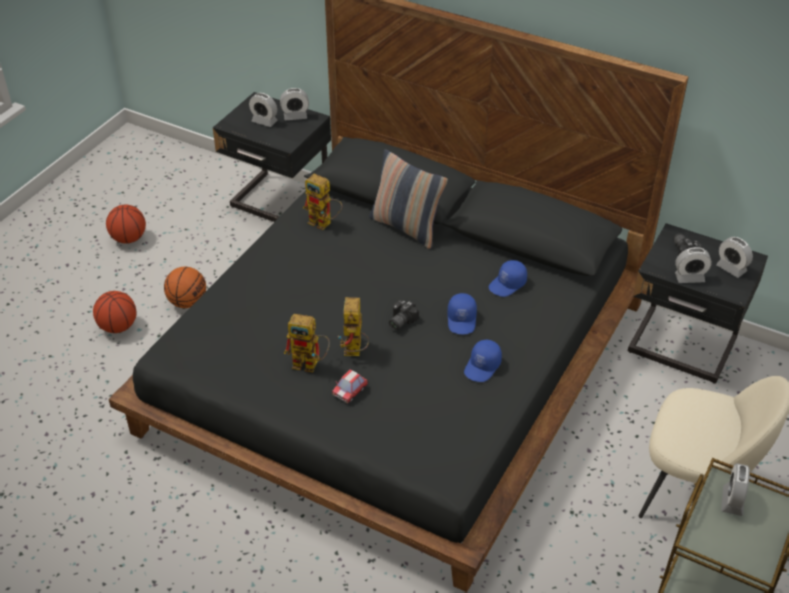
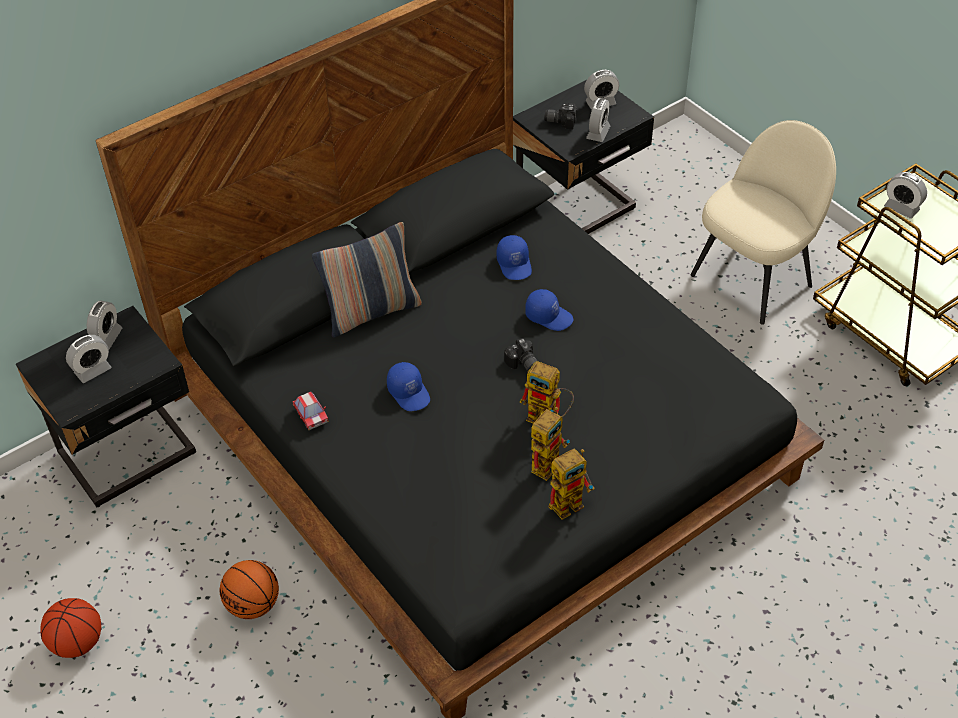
camera: 65 degrees left, 5 degrees up
(118, 327) = (250, 696): basketball -> none
(324, 223) = (317, 380): toy robot -> toy robot (571, 501)
(350, 391) = (606, 440): toy car -> toy car (311, 416)
(483, 367) = (623, 324): blue cap -> blue cap (409, 392)

